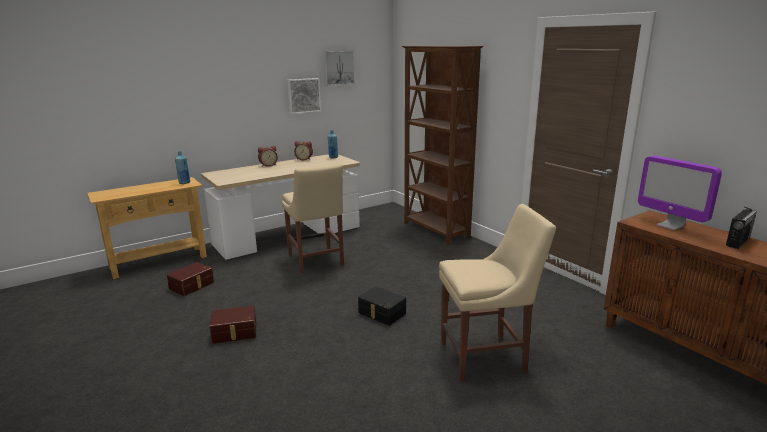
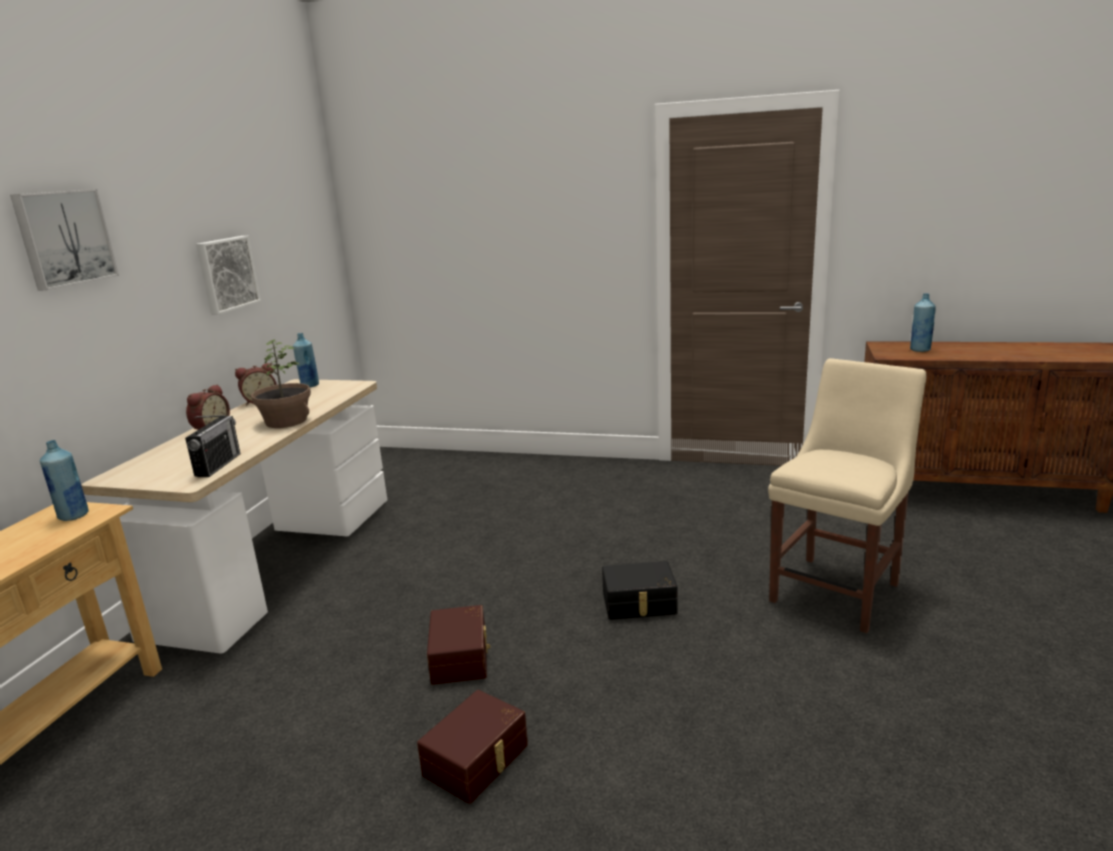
camera: 40 degrees left, 0 degrees up
(192, 286) = (232, 735): brown storage box -> brown storage box (461, 657)
(293, 169) = (286, 421): none -> potted plant
(316, 261) = (408, 579): beige chair -> none
(338, 68) = (268, 213): picture -> picture (64, 238)
(436, 230) = (508, 465): brown bookcase -> none
(670, 225) = (920, 350): monitor -> blue bottle
(738, 242) = (995, 348): radio -> radio (218, 465)

